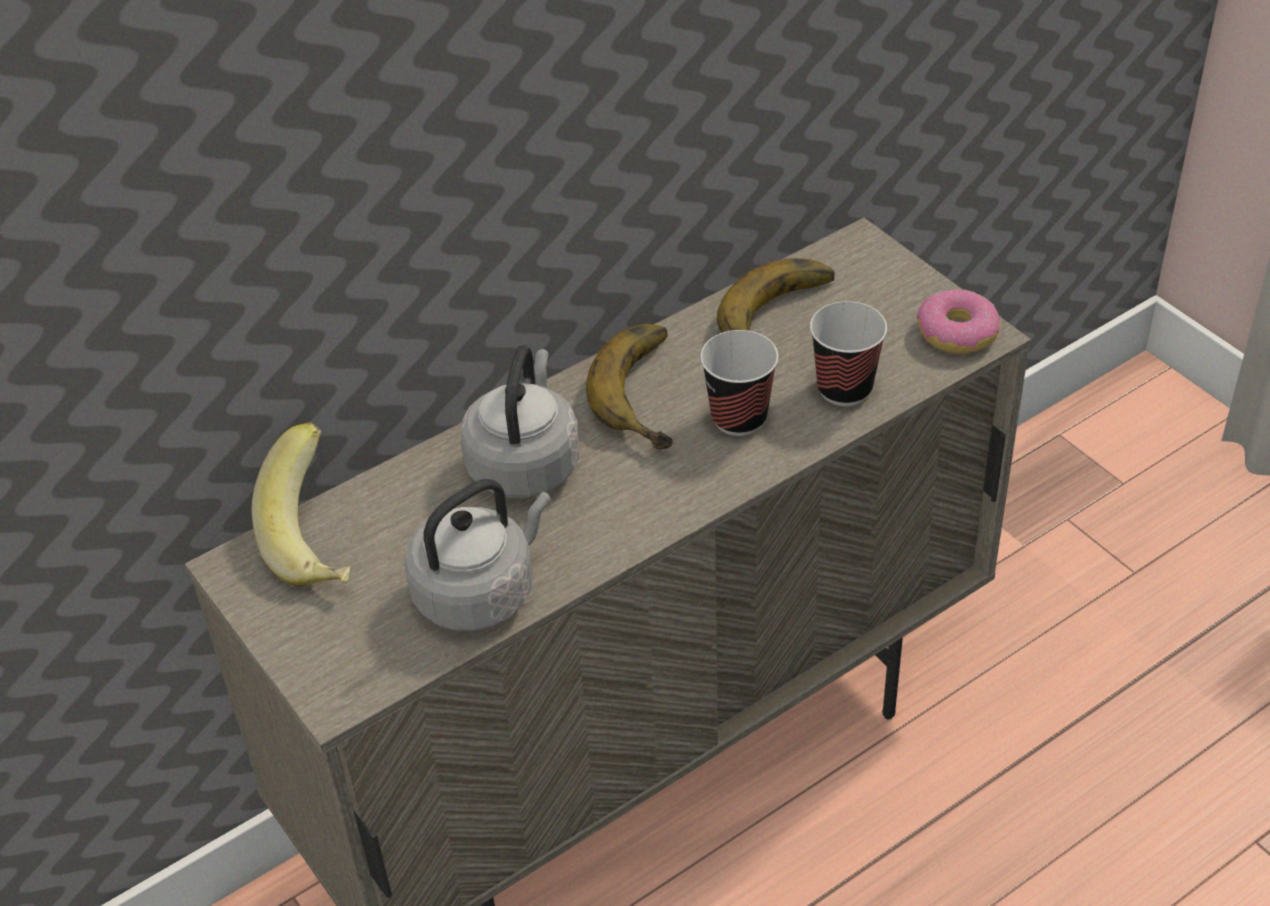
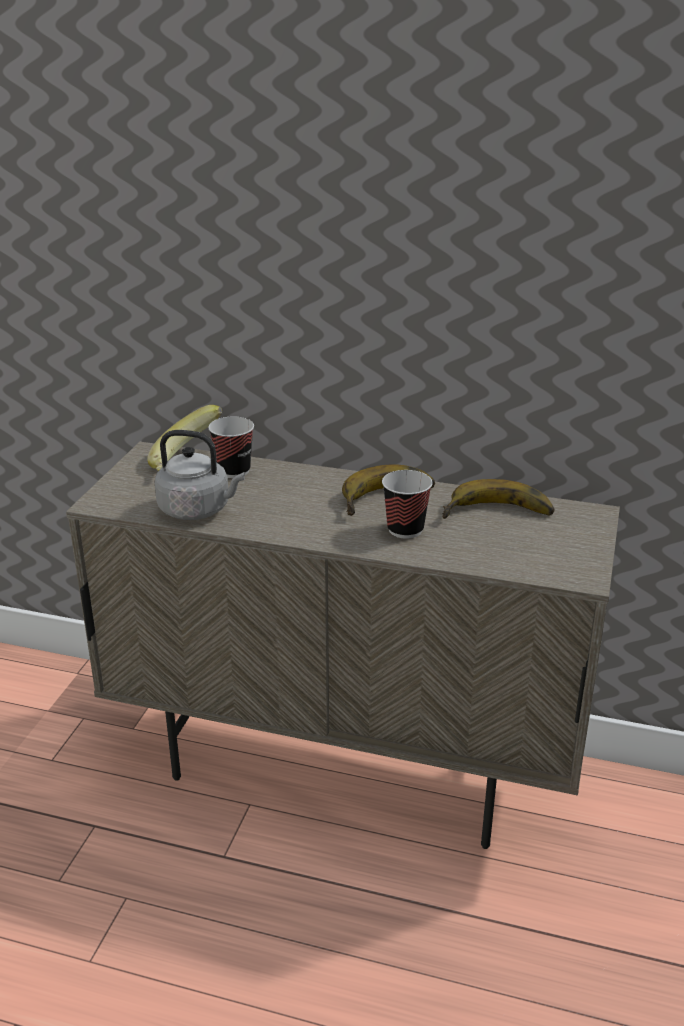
camera: 50 degrees right, 15 degrees down
(525, 463) = (295, 488): grey kettle -> none
(844, 388) = (472, 551): cup -> cup (233, 471)
(956, 333) = (572, 569): donut -> none

